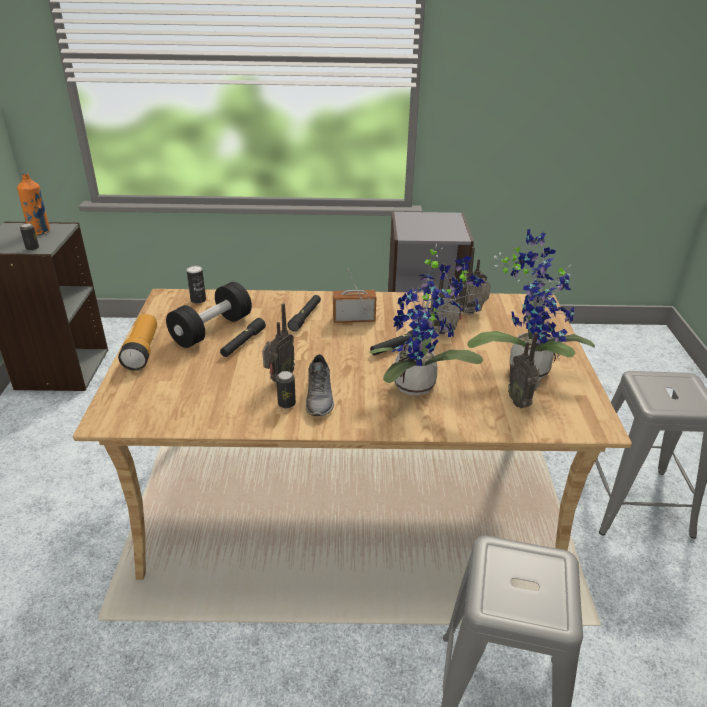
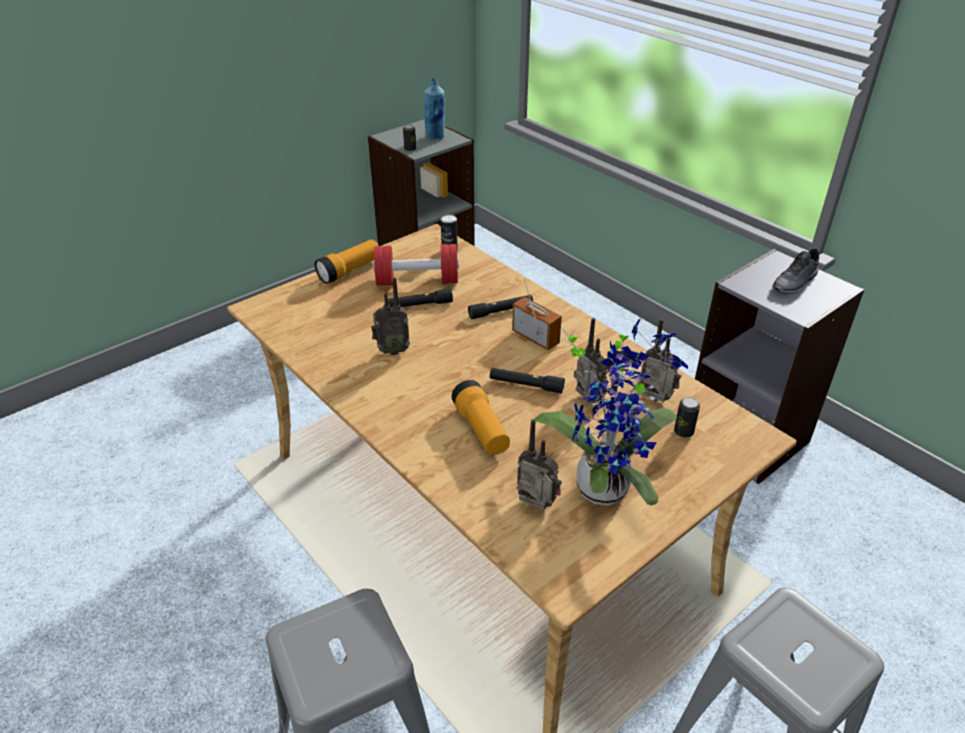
camera: 50 degrees right, 5 degrees up
(40, 232) = (435, 137): orange bottle -> blue bottle
(212, 330) = (417, 281): black dumbbell -> red dumbbell
(286, 403) = (365, 372): can -> can (683, 432)
(320, 397) = (394, 383): grey shoe -> grey shoe (795, 283)
(420, 385) = (481, 429): potted plant -> flashlight
(520, 402) = (535, 507): radio -> radio turned 90 degrees clockwise

